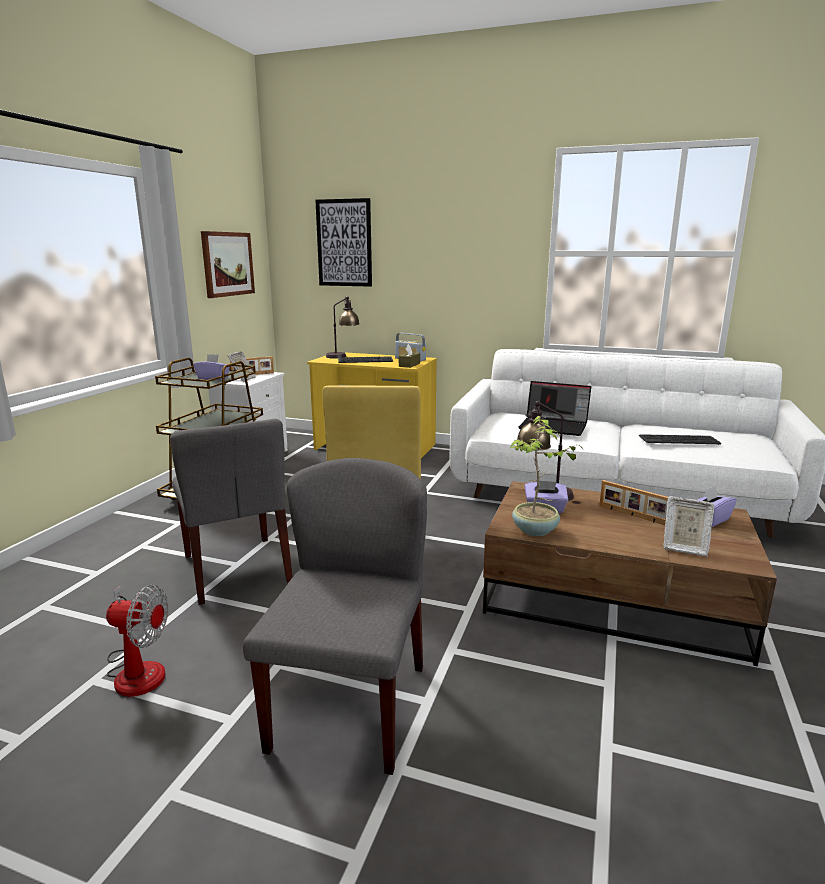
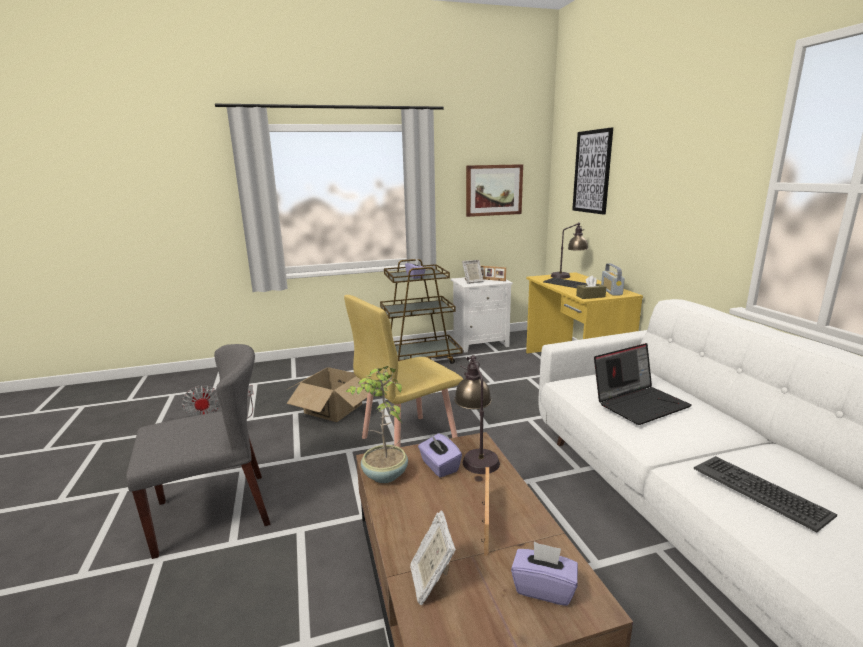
camera: 55 degrees right, 0 degrees up
(237, 569) = (333, 408): grey chair -> cardboard box
(554, 426) = (639, 403): laptop -> laptop turned 105 degrees counterclockwise

